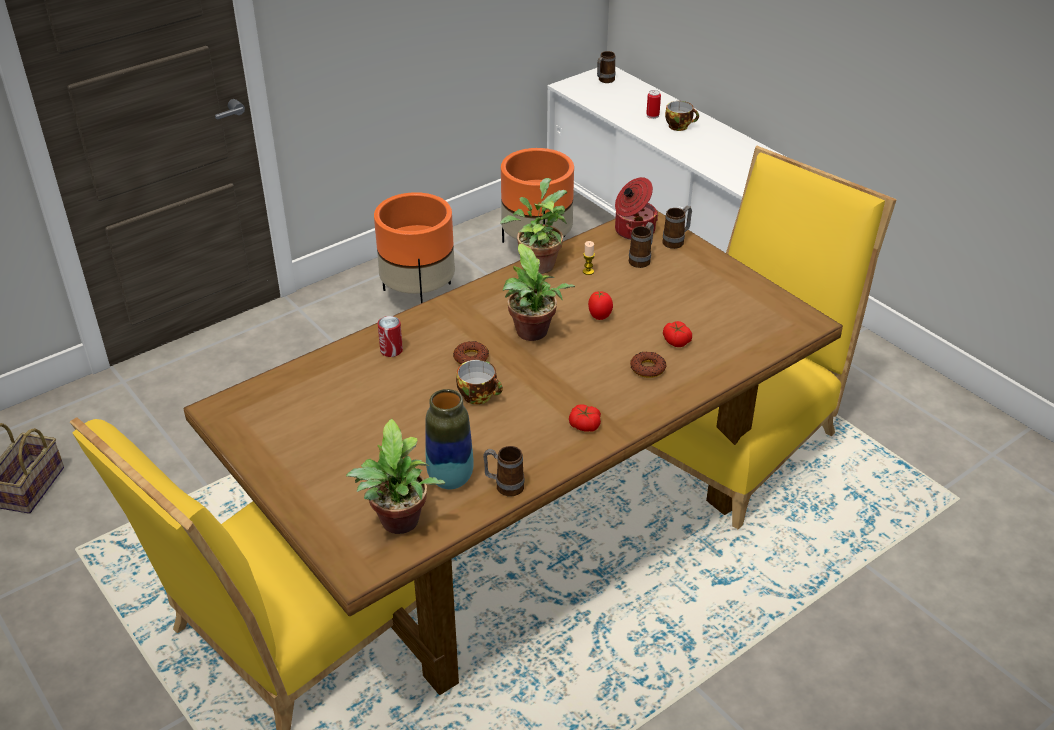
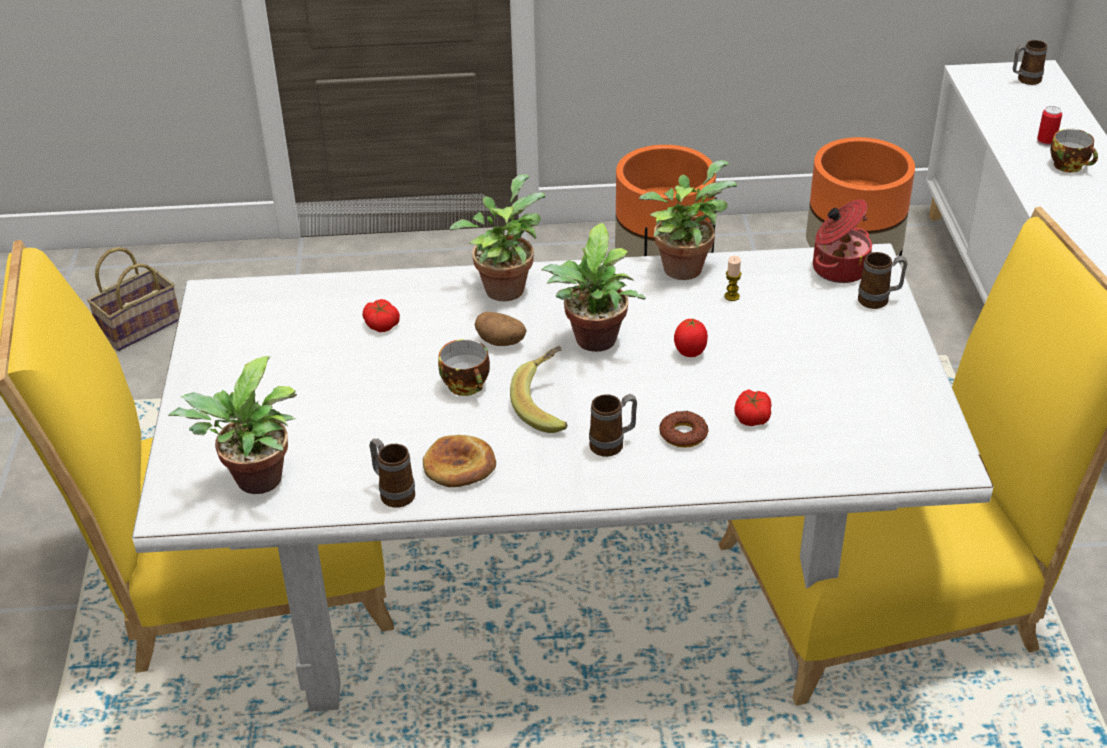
camera: 35 degrees right, 0 degrees up
(391, 350) = (429, 301): can -> none
(434, 320) = (504, 286): none -> potted plant
(450, 479) = (349, 460): vase -> none
(471, 358) = (501, 342): donut -> potato
(526, 526) = (555, 581): brown dining table -> white dining table
(529, 449) = (459, 466): none -> bread
(546, 386) = (549, 405): none -> banana
(584, 425) = (545, 466): tomato -> tomato (381, 324)
(642, 260) = (812, 306): mug -> mug (613, 444)

